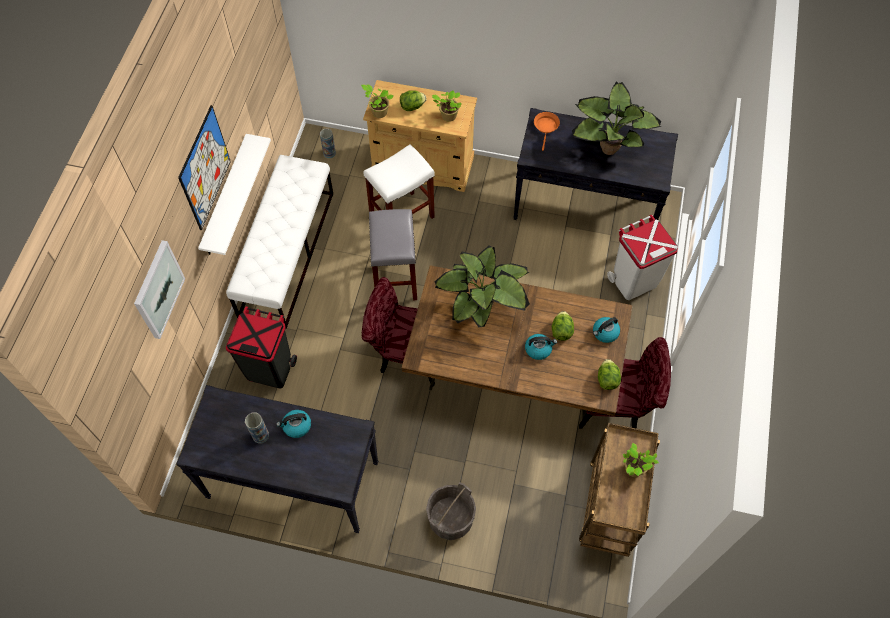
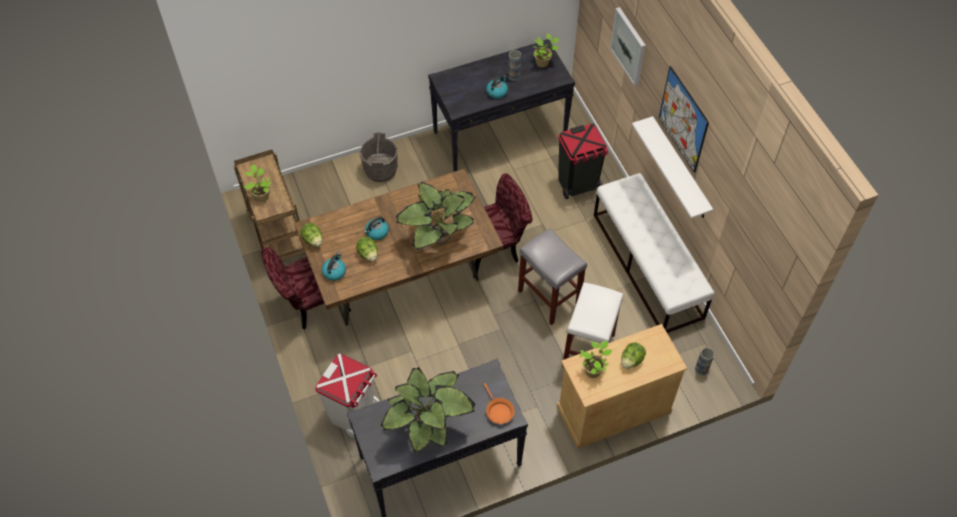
camera: 145 degrees right, 5 degrees down
(378, 112) = (654, 336): potted plant -> potted plant (543, 62)

